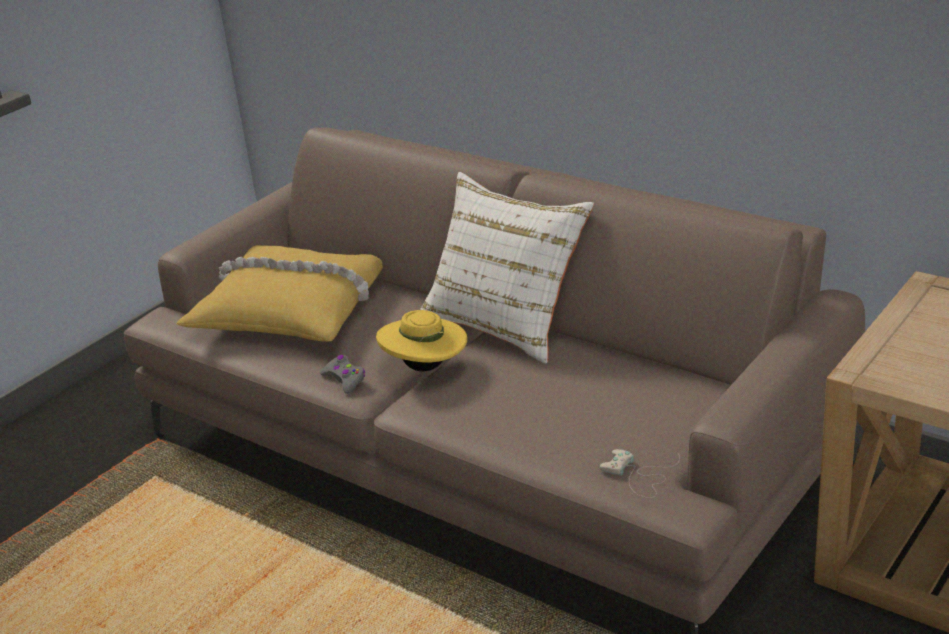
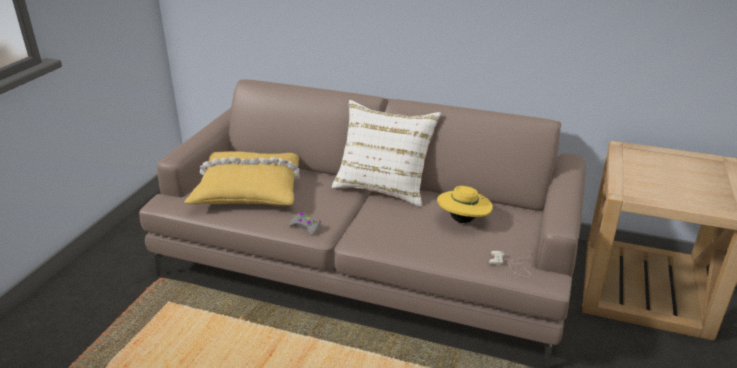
camera: 20 degrees left, 0 degrees up
(426, 367) = (352, 215): yellow hat -> yellow hat (463, 220)

